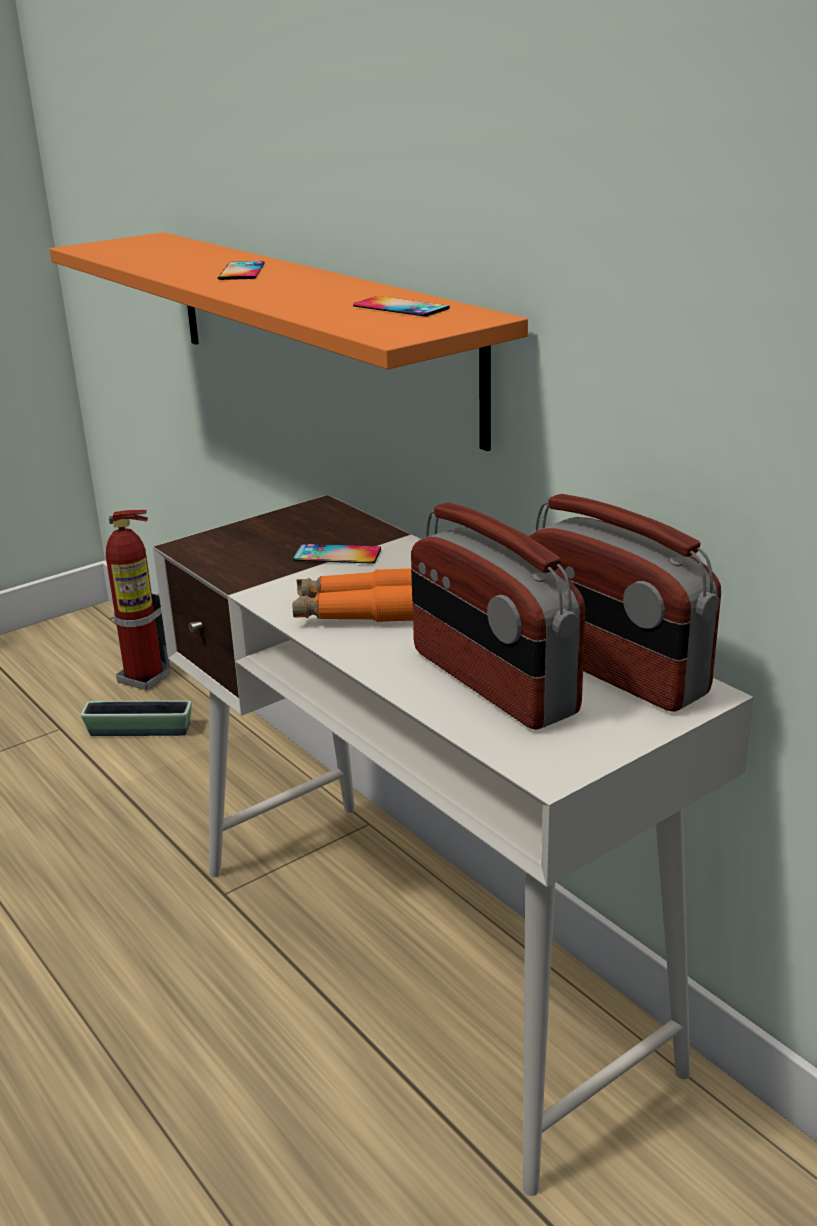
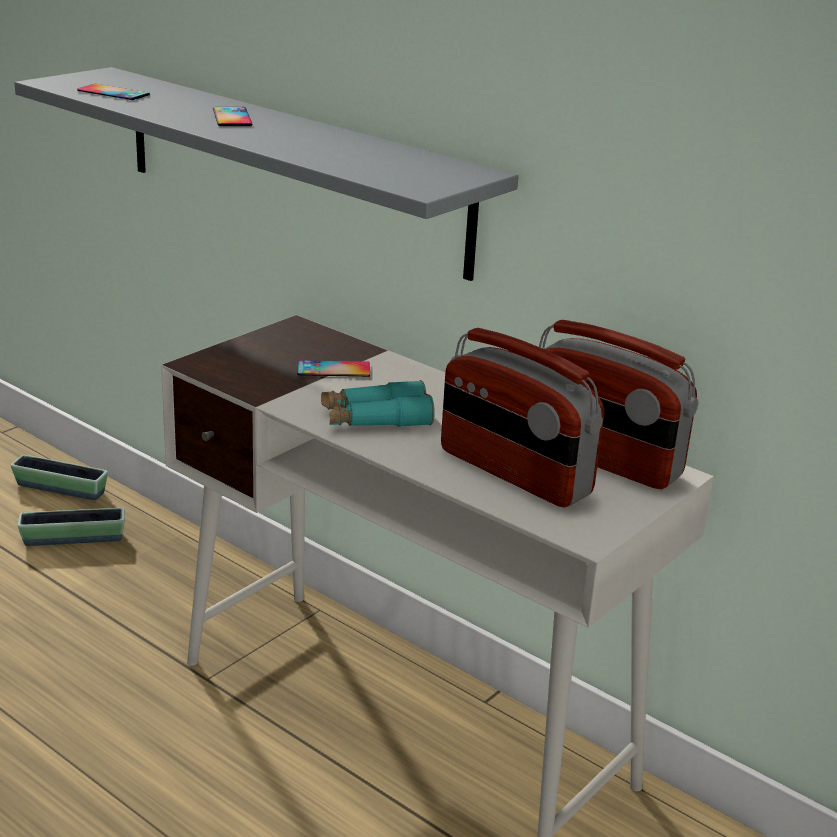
camera: 15 degrees left, 0 degrees up
(145, 678) = (61, 489): fire extinguisher -> planter
(315, 328) = (290, 167): orange shelf -> grey shelf
(357, 612) = (376, 419): orange binoculars -> turquoise binoculars
(401, 307) = (407, 161): phone -> phone (113, 93)

